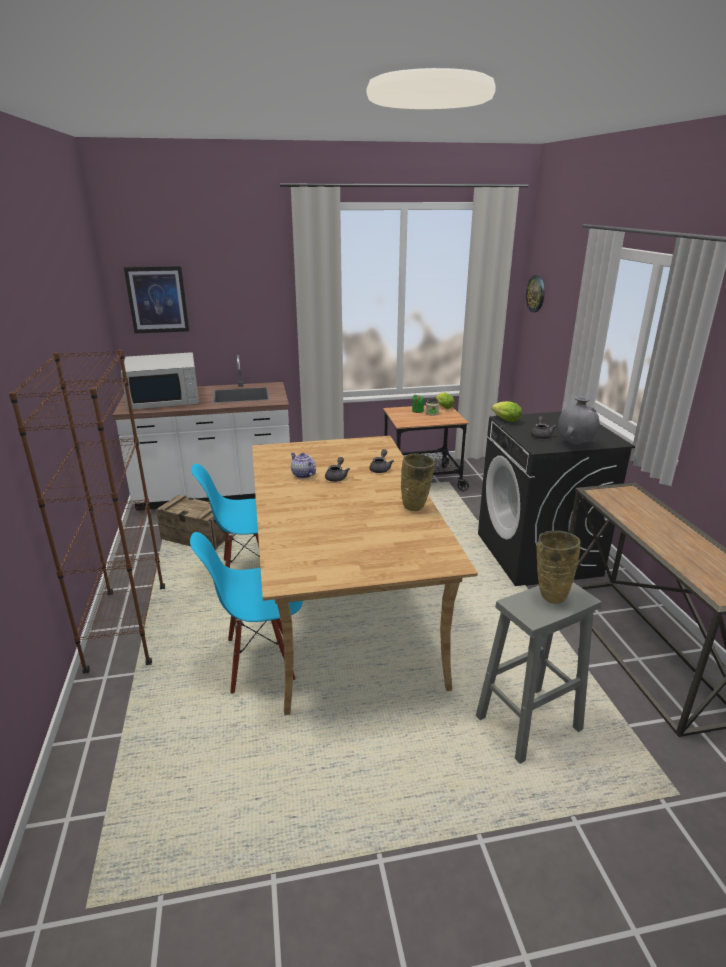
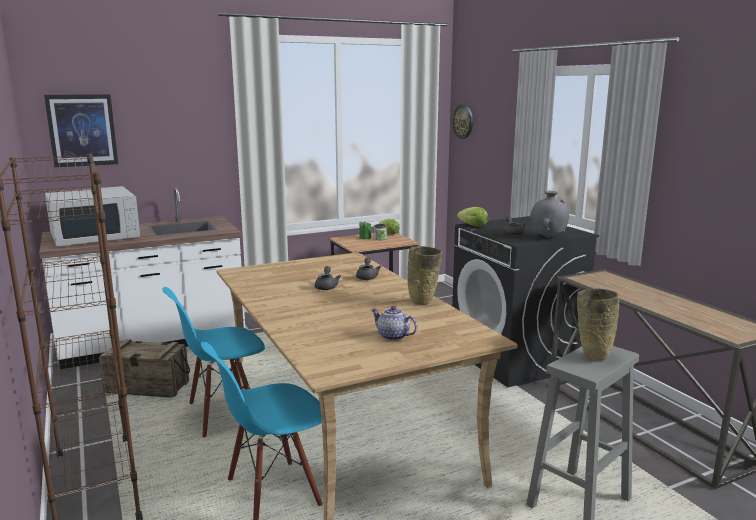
camera: 15 degrees left, 10 degrees down
(302, 475) = (289, 288): teapot -> teapot (392, 336)

